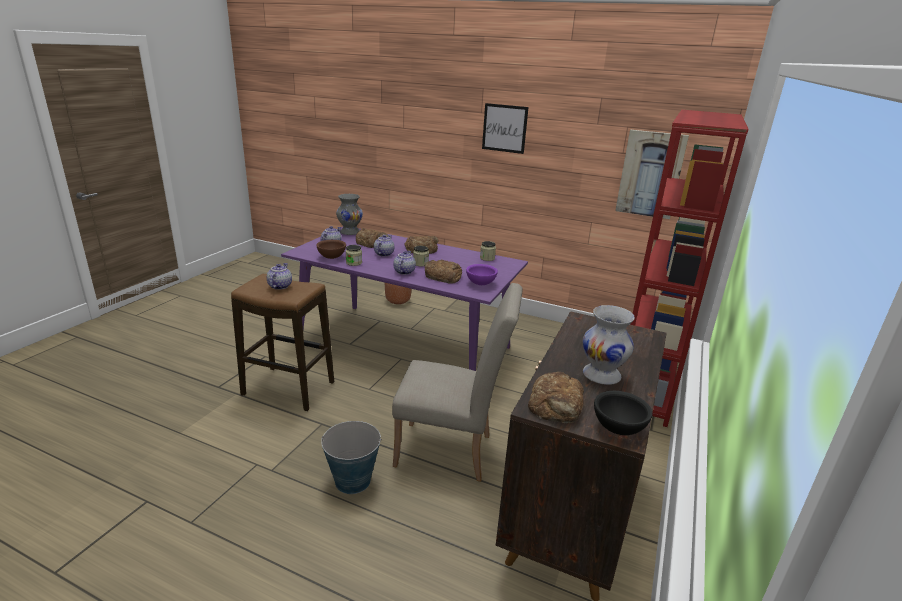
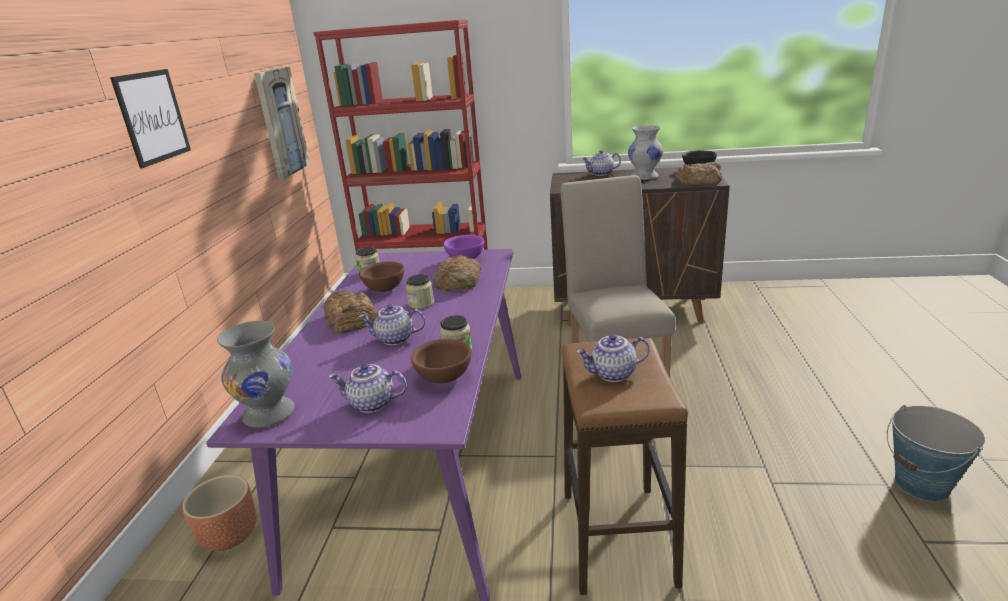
camera: 105 degrees left, 0 degrees up
(352, 480) = (712, 407): bucket -> bucket (922, 485)
(372, 242) = (334, 368): bread -> none
(404, 271) = (464, 305): teapot -> teapot (601, 174)
(454, 258) = (384, 289): none -> brown bowl

